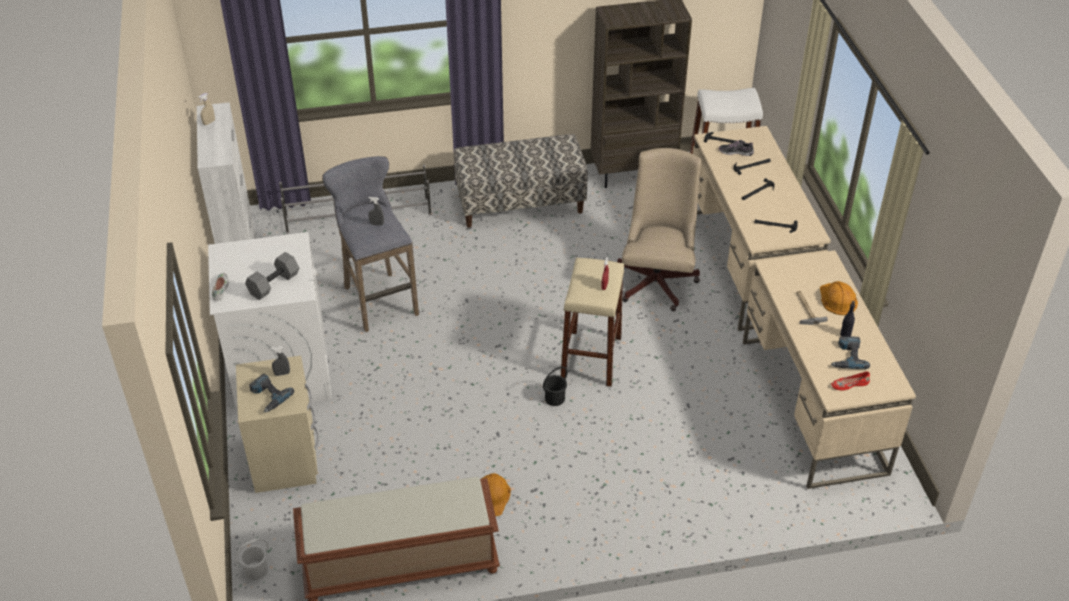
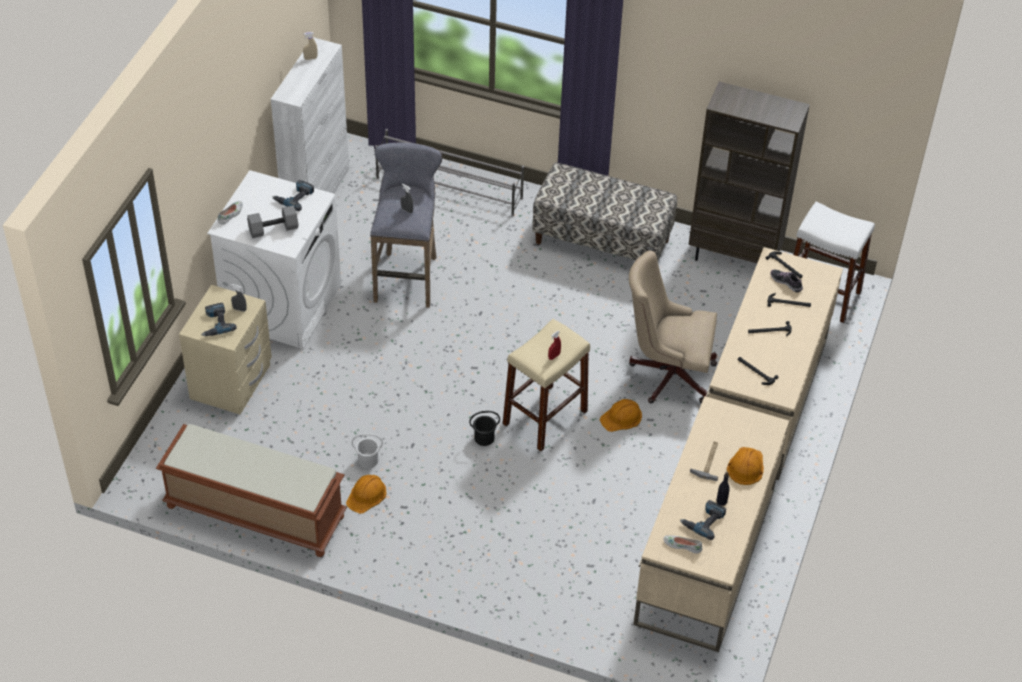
camera: 30 degrees right, 5 degrees up
(256, 570) = (147, 461): white bucket -> white bucket (368, 460)
(272, 250) = (294, 197): none -> power drill
(652, 329) = (621, 417): none -> orange hard hat
(657, 279) = (667, 373): beige office chair -> beige office chair turned 120 degrees counterclockwise
(849, 384) = (682, 545): red shoe -> white shoe

